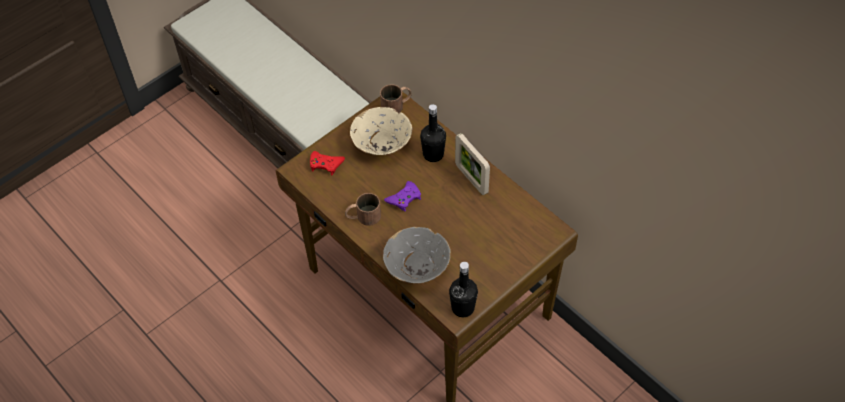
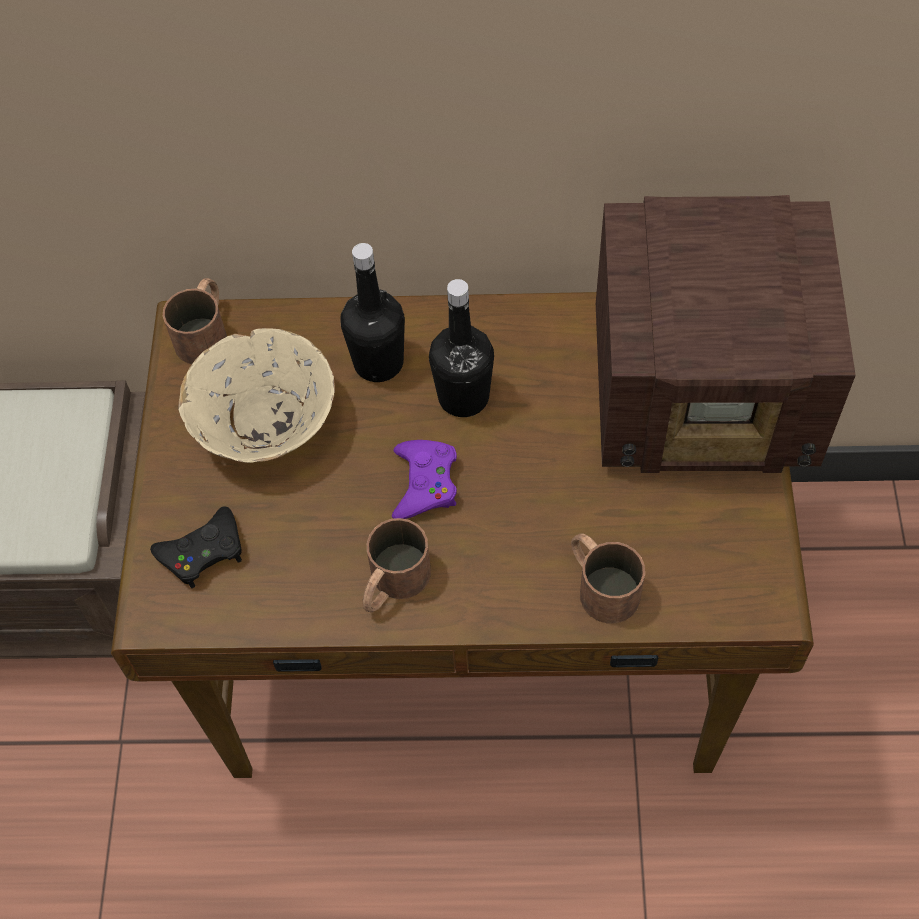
camera: 45 degrees left, 5 degrees up
(325, 164) = (203, 552): red game controller -> black game controller
(417, 267) = (600, 584): grey bowl -> brown mug
(463, 308) = (760, 580): black bottle -> black bottle (463, 397)
(471, 179) = (495, 348): picture frame -> none
(517, 246) = (707, 392): none -> radio

